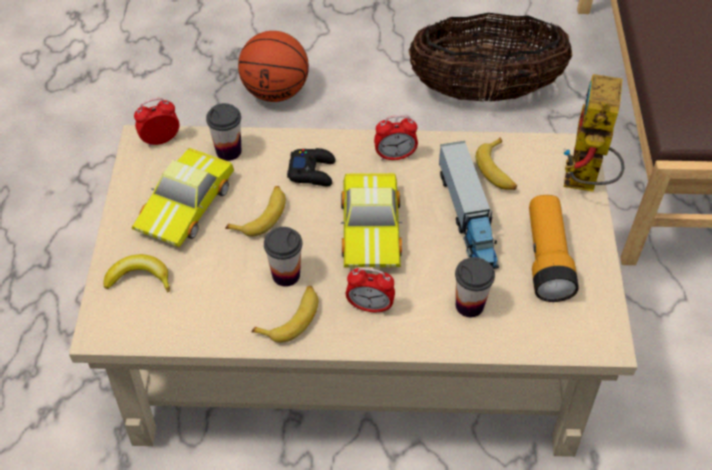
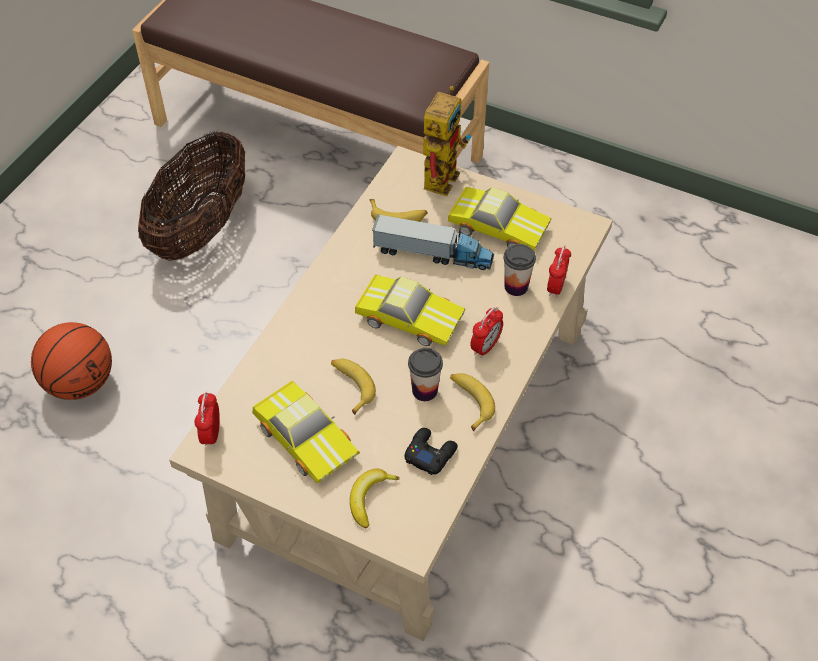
camera: 65 degrees left, 0 degrees up
(228, 151) = (260, 386): cup -> none
(312, 171) = (323, 334): black game controller -> black game controller (430, 453)
(395, 156) = (342, 273): alarm clock -> alarm clock (556, 287)
(547, 258) = (498, 225): flashlight -> toy car
(584, 183) = (441, 173): toy robot -> toy robot turned 105 degrees counterclockwise

